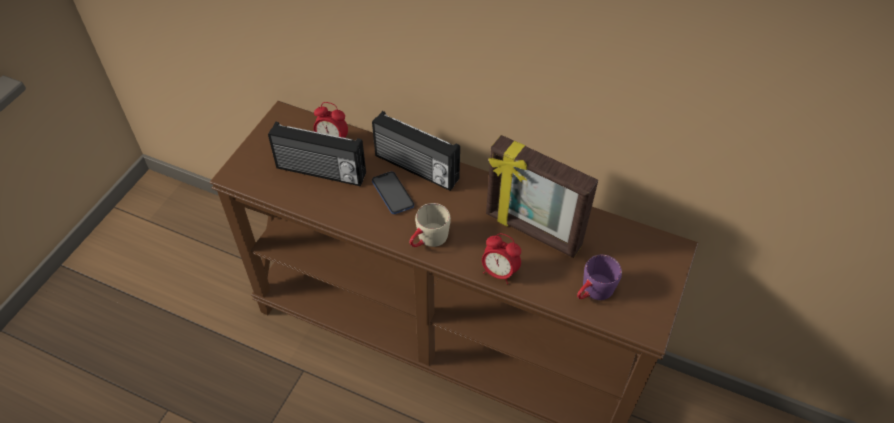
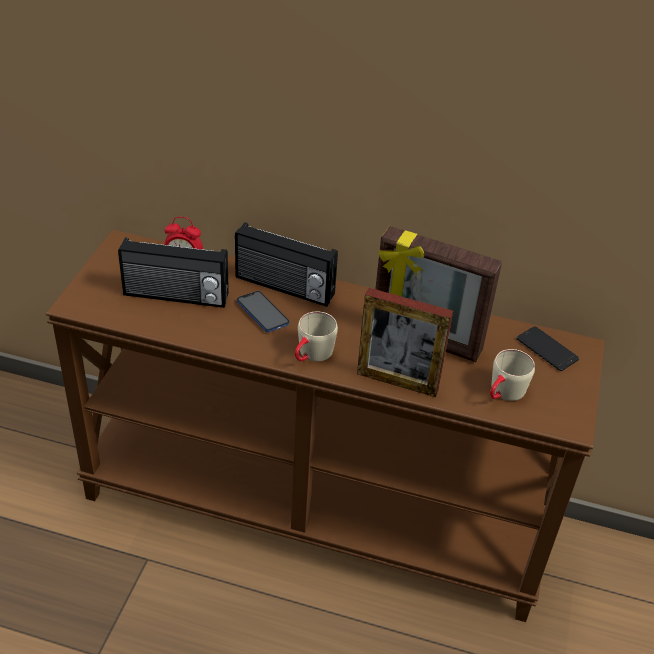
camera: 10 degrees left, 10 degrees down
(499, 272) = (397, 381): alarm clock -> picture frame
(593, 292) = (503, 393): purple mug -> beige mug
(642, 248) = (547, 349): none -> phone

